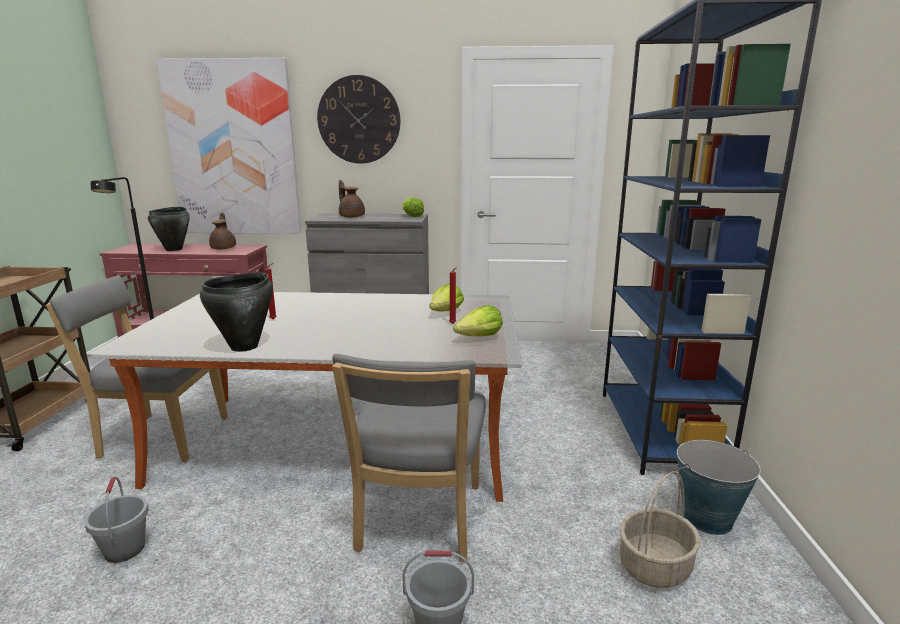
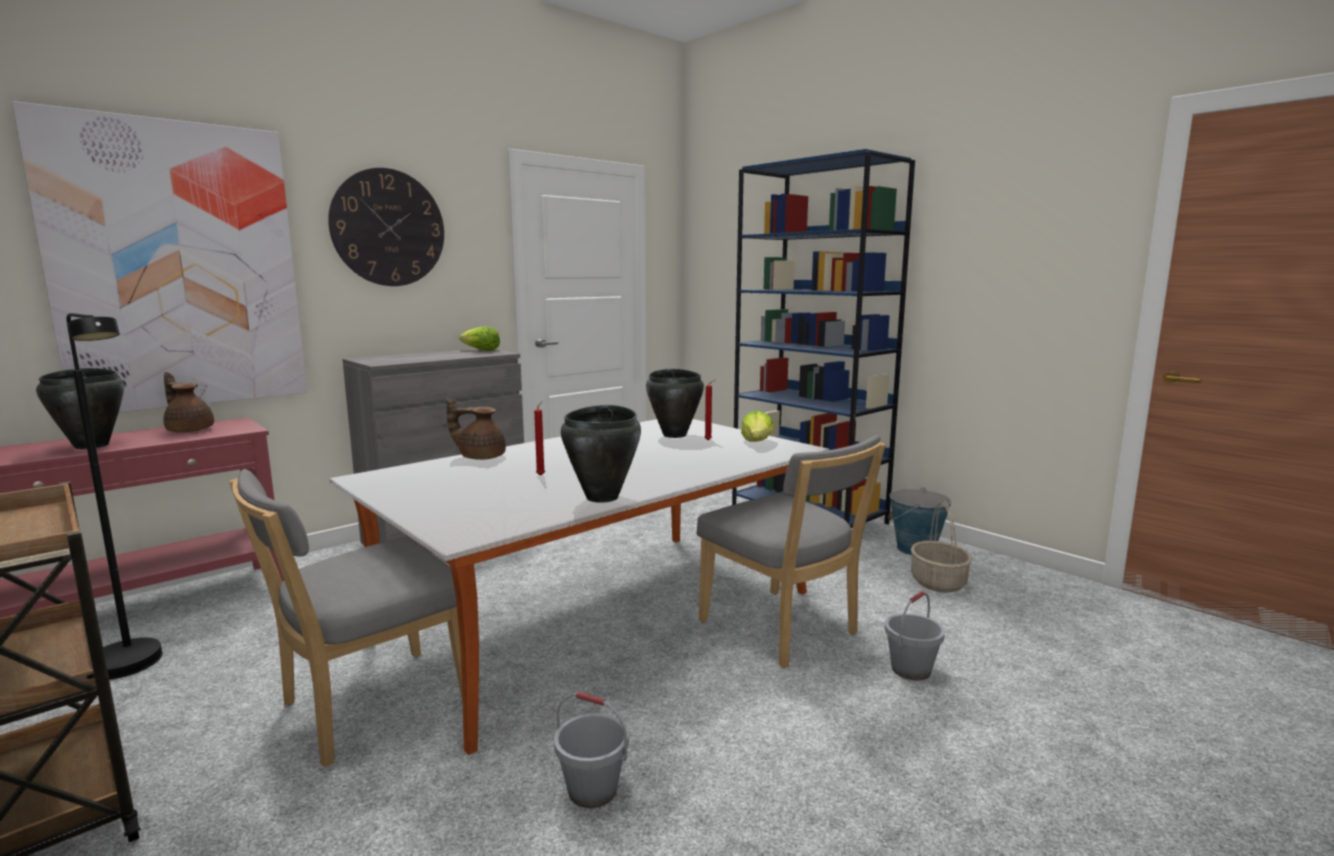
camera: 45 degrees left, 5 degrees down
(351, 217) = (411, 357): brown teapot -> brown teapot (480, 457)
(446, 312) = (675, 435): lettuce -> black cooking pot

